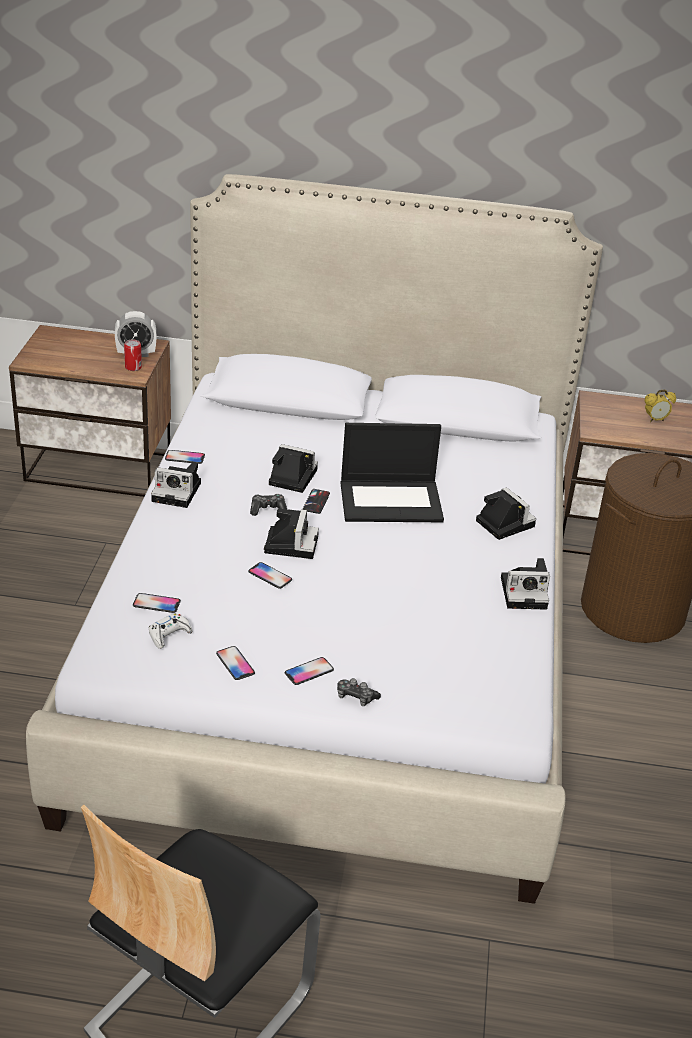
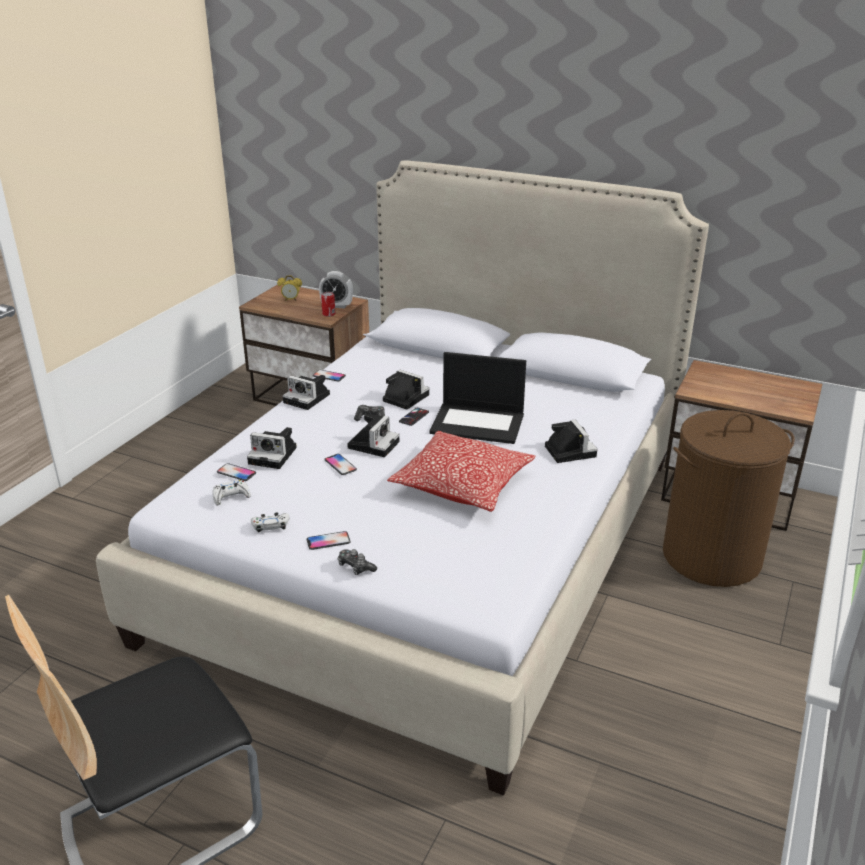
camera: 20 degrees right, 5 degrees down
(235, 664) = (270, 526): phone -> white game controller
(414, 581) = (462, 485): none -> pillow
(525, 592) = (559, 507): camera -> camera (274, 455)
(655, 420) = (755, 388): alarm clock -> alarm clock (291, 300)

